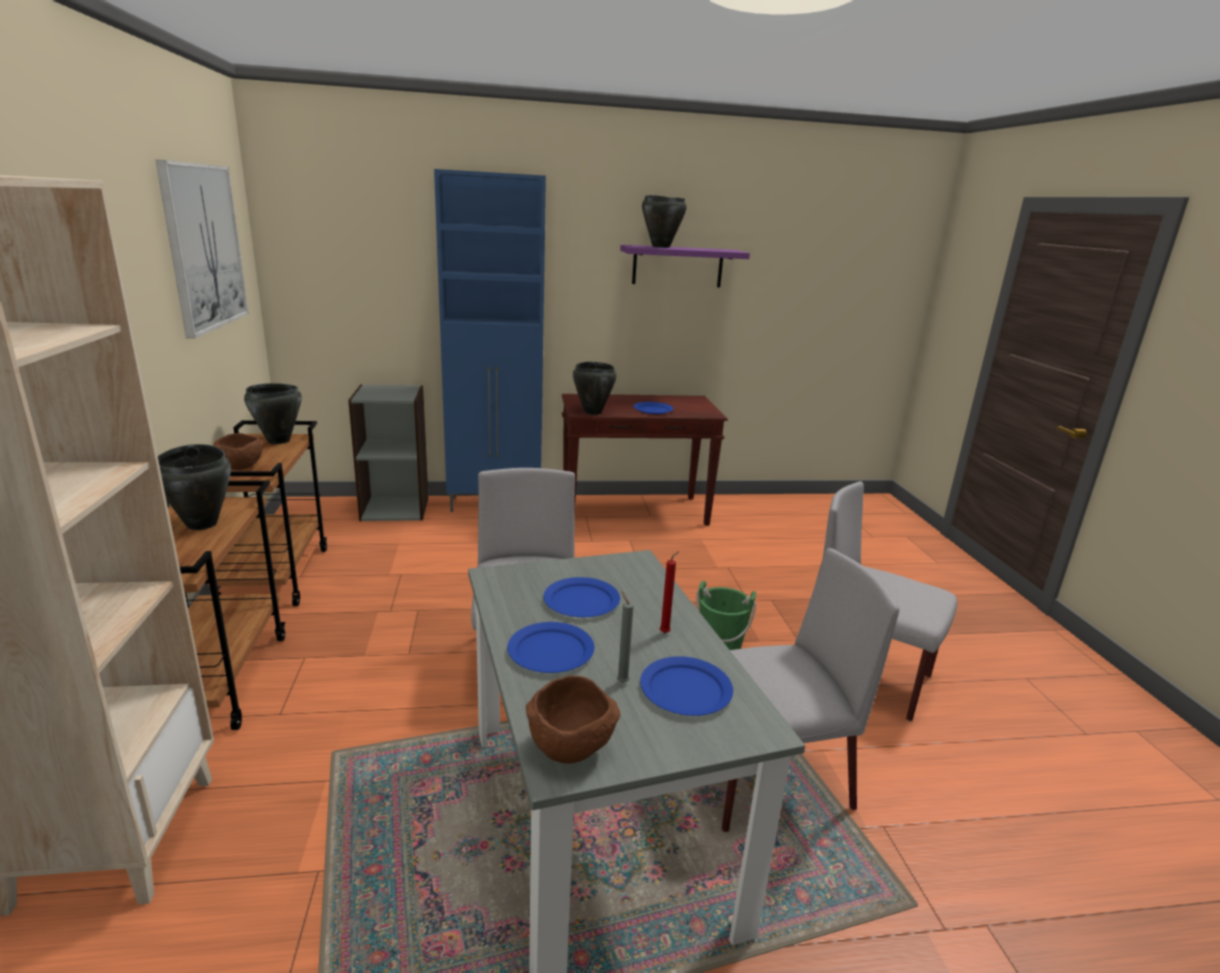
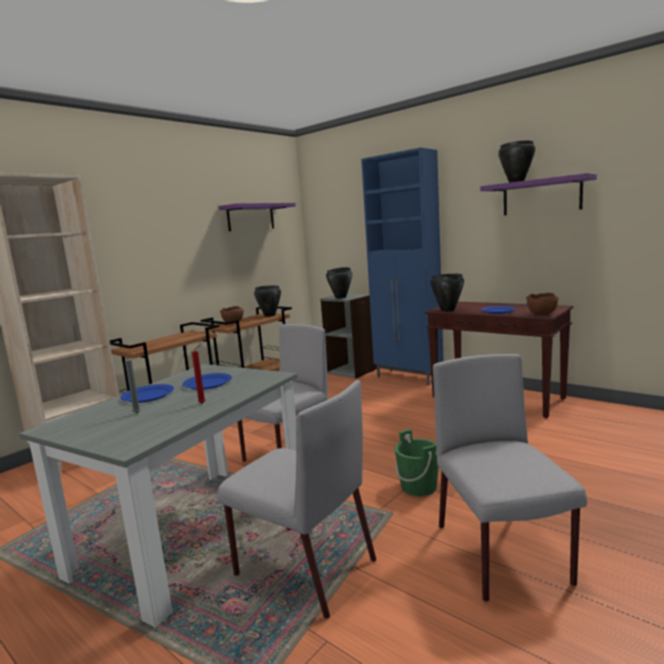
camera: 50 degrees right, 10 degrees down
(202, 524) = (177, 338): black cooking pot -> black cooking pot (341, 297)
(204, 247) = (250, 217): picture -> purple shelf
(572, 748) = (66, 424): brown bowl -> brown bowl (542, 314)
(685, 689) = (148, 423): blue plate -> none

